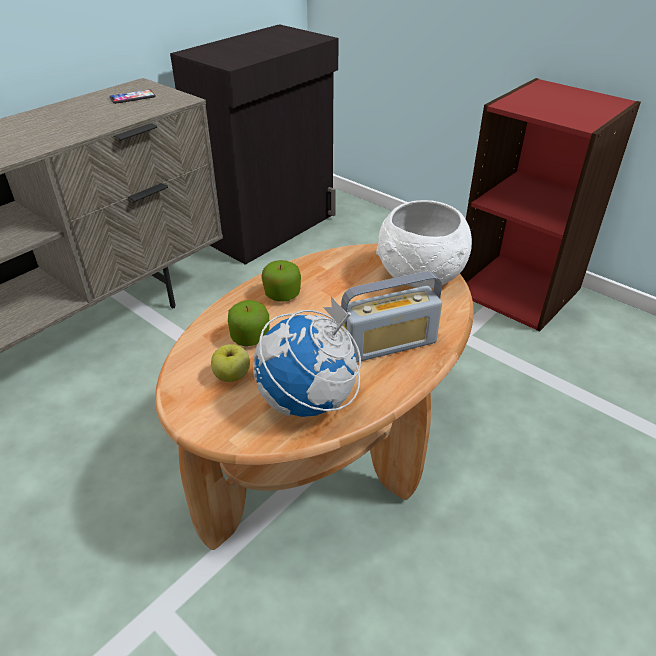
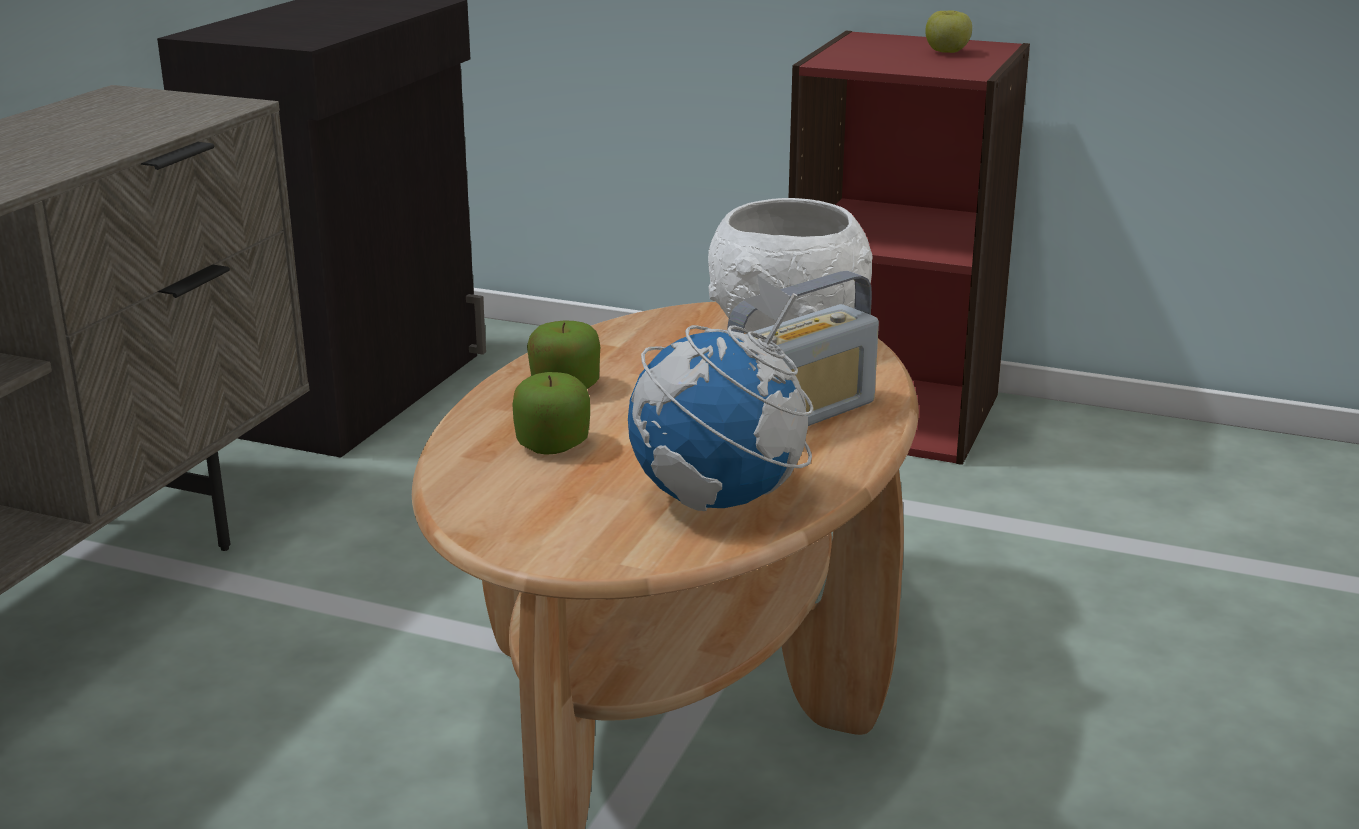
camera: 20 degrees left, 15 degrees down
(132, 97) = (126, 110): phone -> none
(232, 376) = (561, 493): apple -> apple (947, 52)

